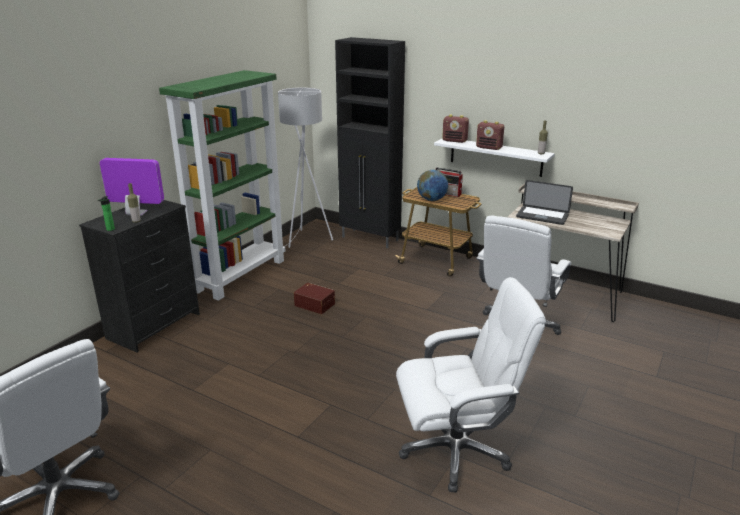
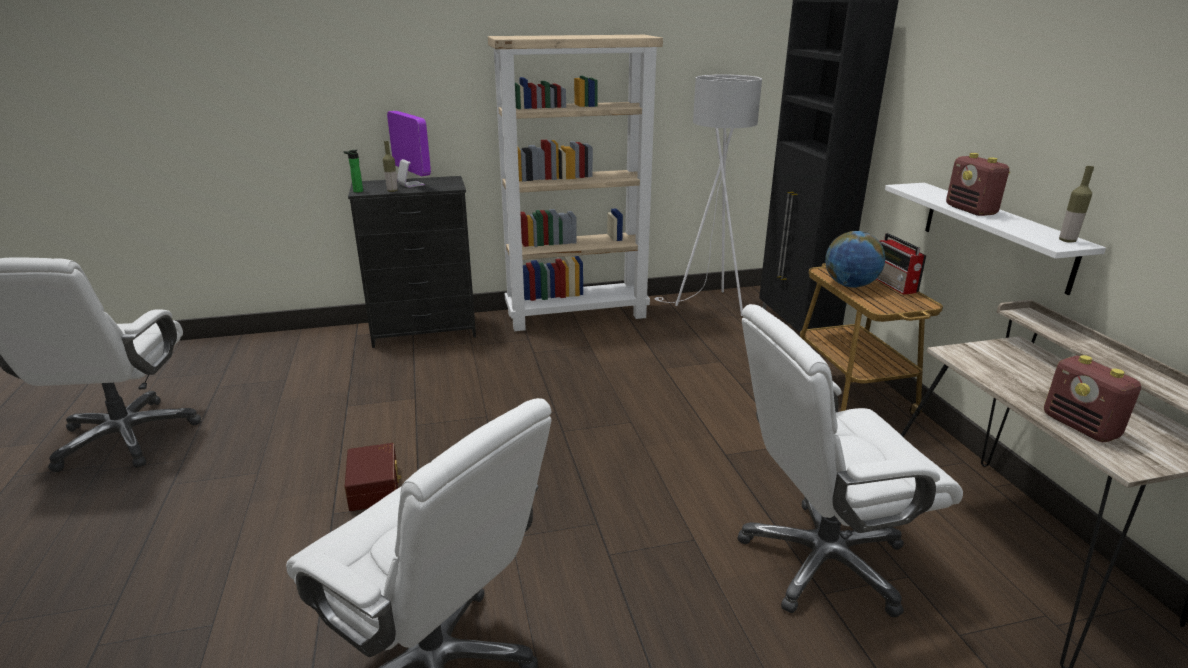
camera: 45 degrees right, 0 degrees up
(240, 275) = (577, 315): green bookcase -> beige bookcase
(315, 304) = (598, 379): brown storage box -> brown storage box (376, 487)
(455, 141) = (929, 190): radio -> radio (1081, 426)
(542, 216) = (1005, 371): laptop -> none

